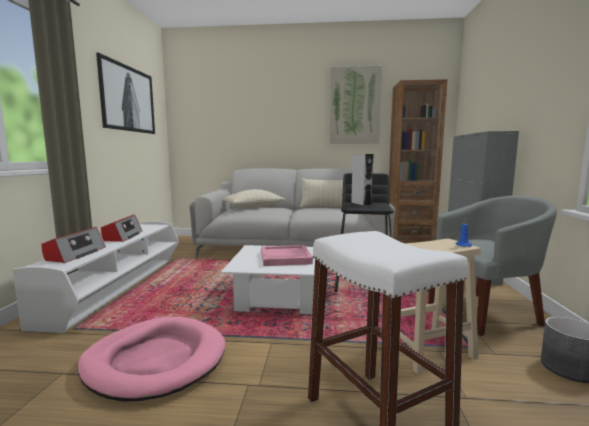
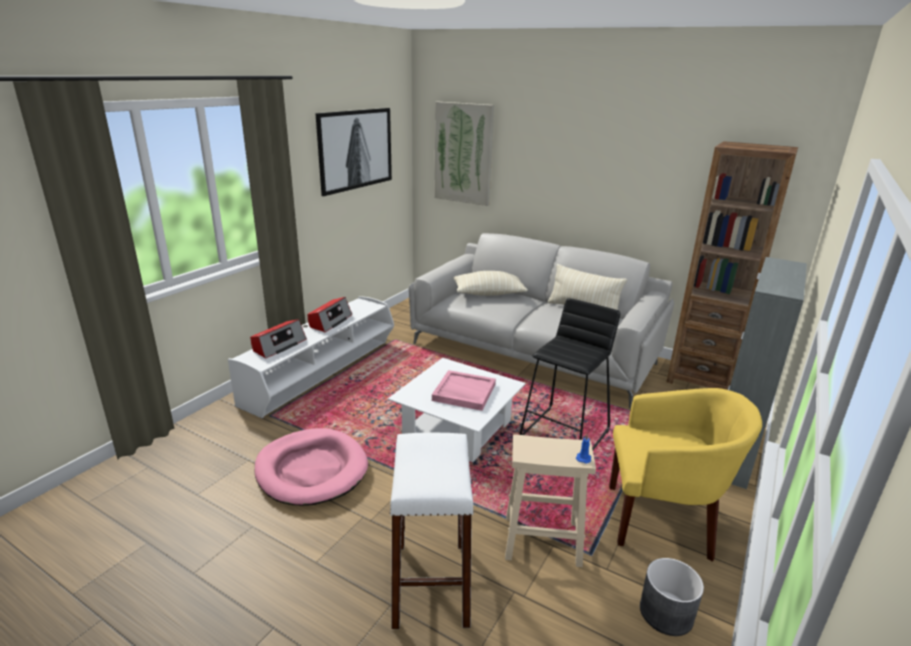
camera: 25 degrees right, 15 degrees up
(354, 105) = (658, 163): picture -> picture (463, 153)
(361, 204) = (565, 348): grey speaker -> none
(484, 313) = (662, 520): grey armchair -> yellow armchair

